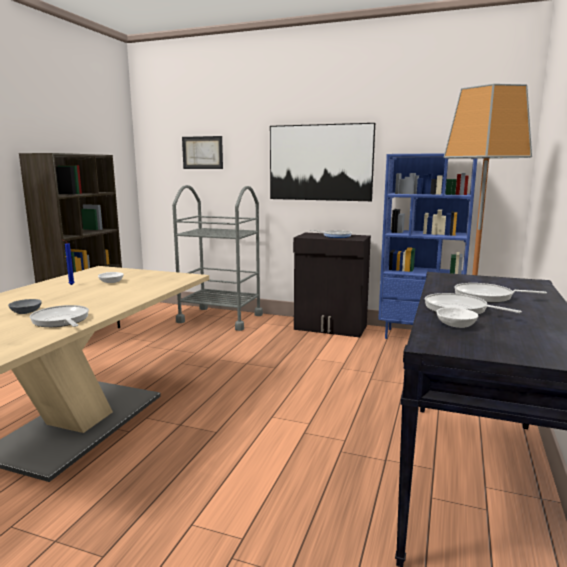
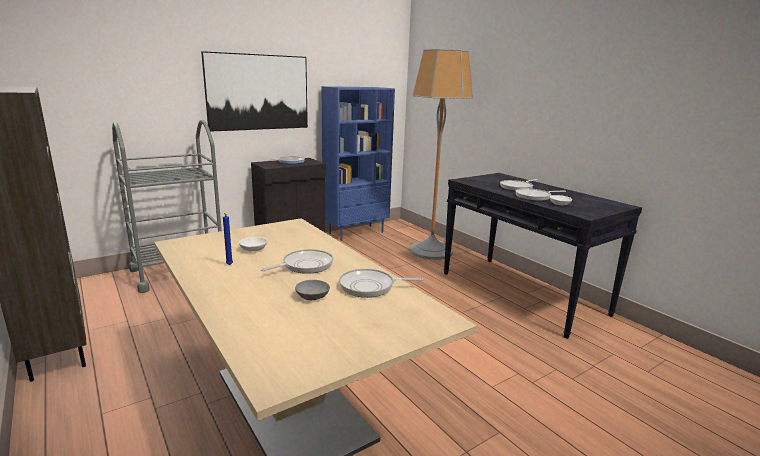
camera: 55 degrees left, 5 degrees up
(91, 298) = (305, 265): none -> frying pan
(202, 152) = (107, 78): picture -> none

